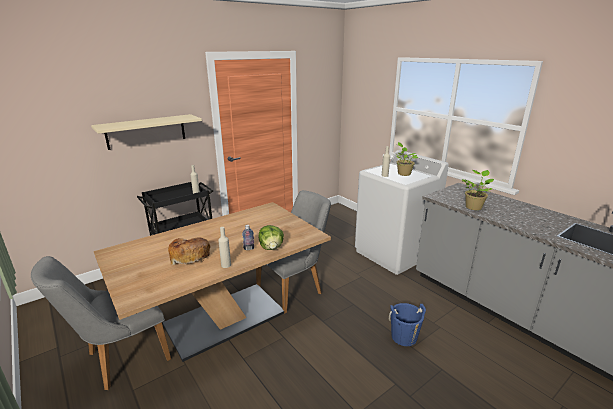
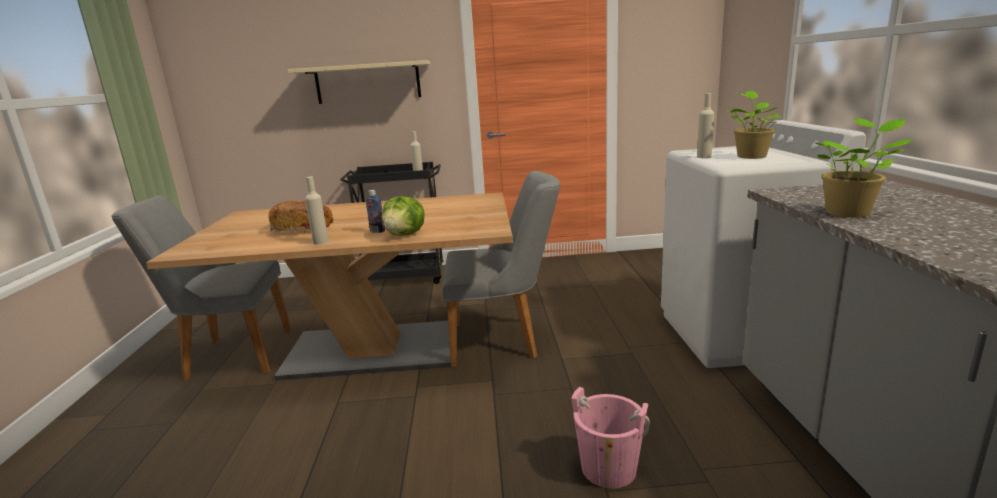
camera: 35 degrees right, 5 degrees down
(404, 337) = (608, 468): blue bucket -> pink bucket

